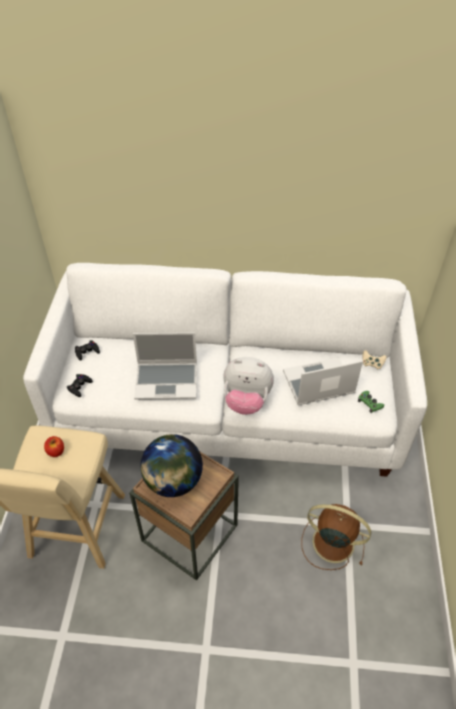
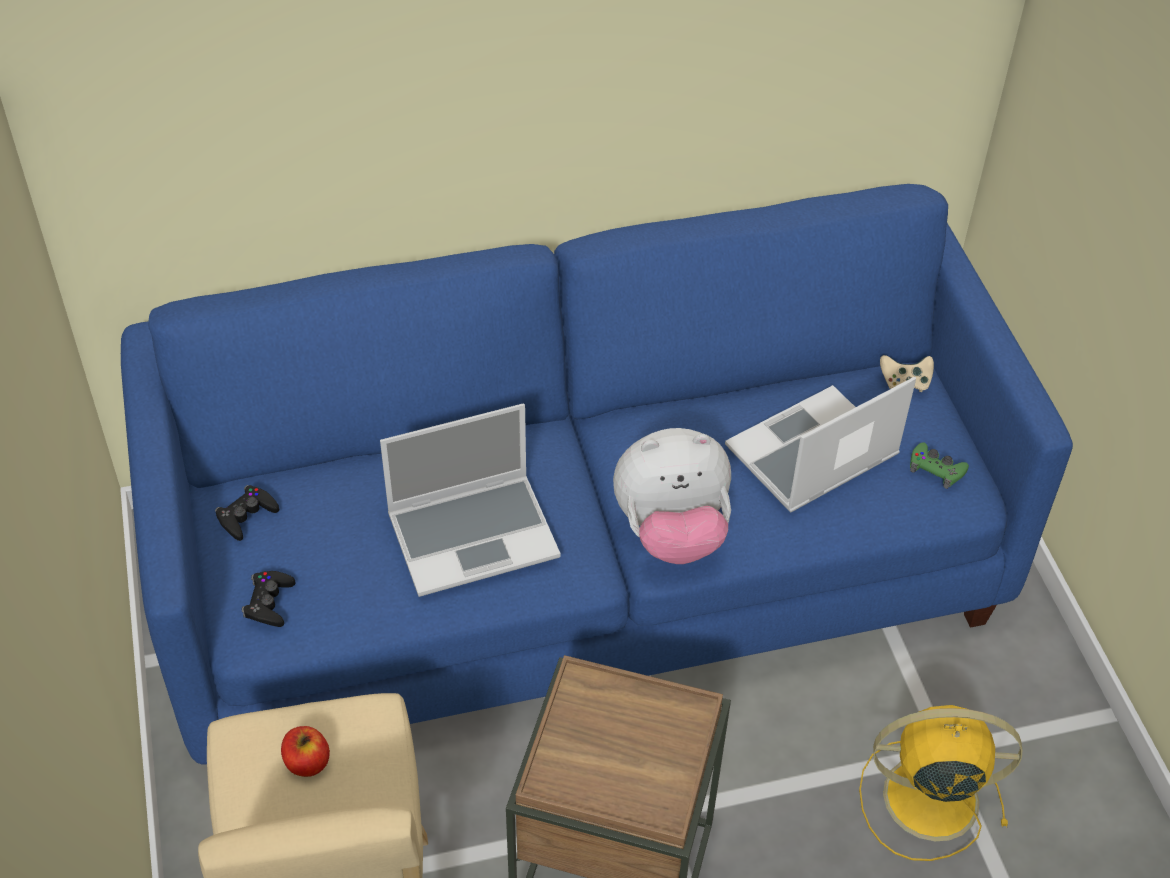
camera: 20 degrees left, 0 degrees up
(173, 481) = (598, 753): globe -> none
(228, 408) = (583, 569): white sofa -> blue sofa
(331, 542) = (926, 798): brown fan -> yellow fan

